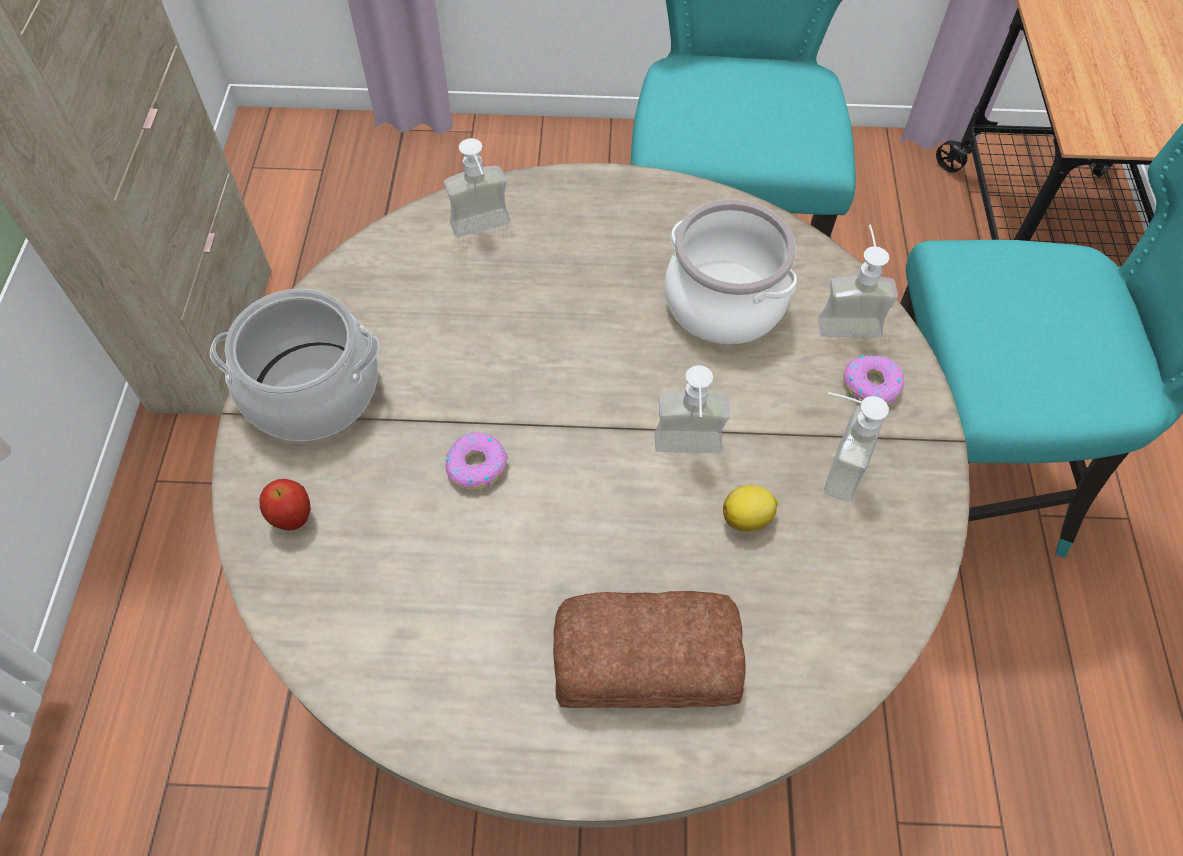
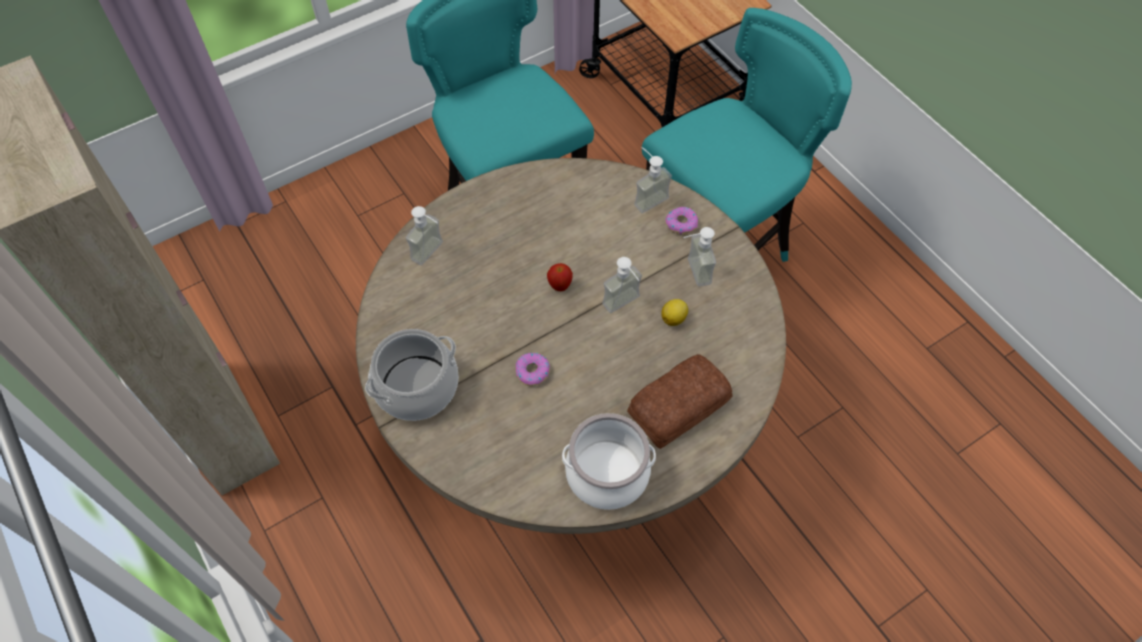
camera: 35 degrees left, 0 degrees up
(293, 518) = (465, 451): apple -> apple (560, 286)
(725, 301) = (584, 221): cooking pot -> cooking pot (607, 472)

